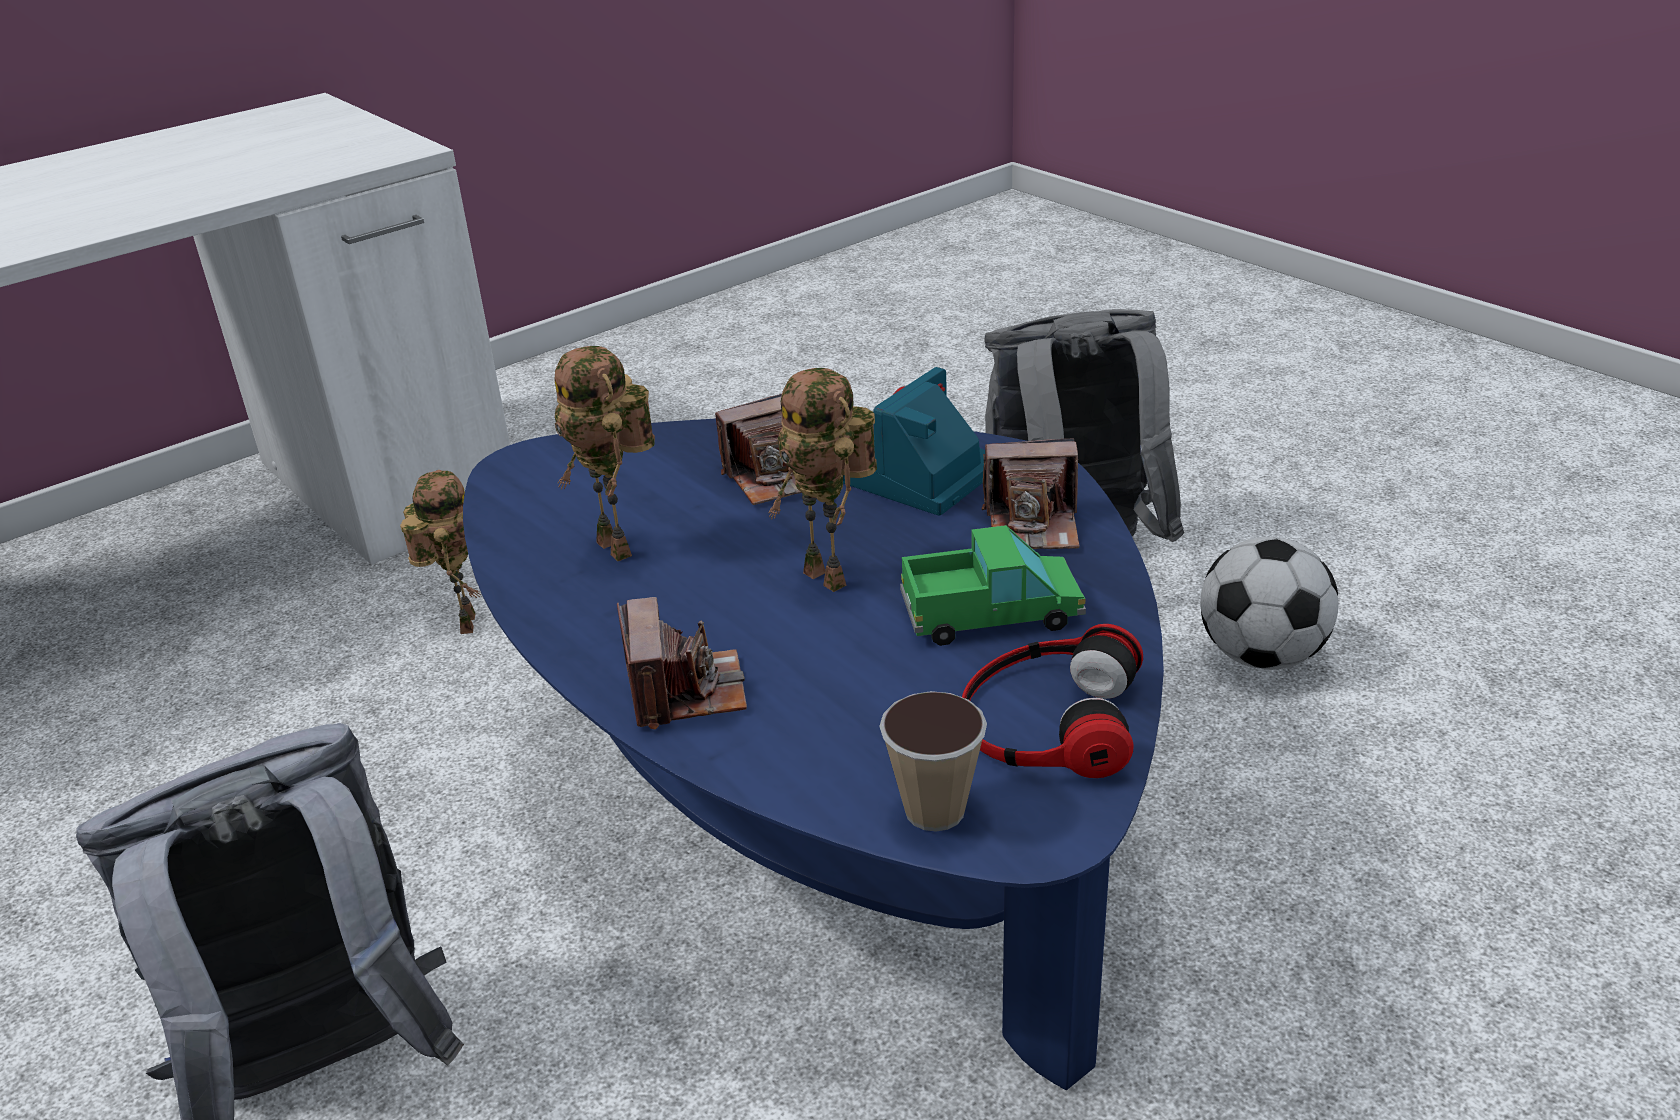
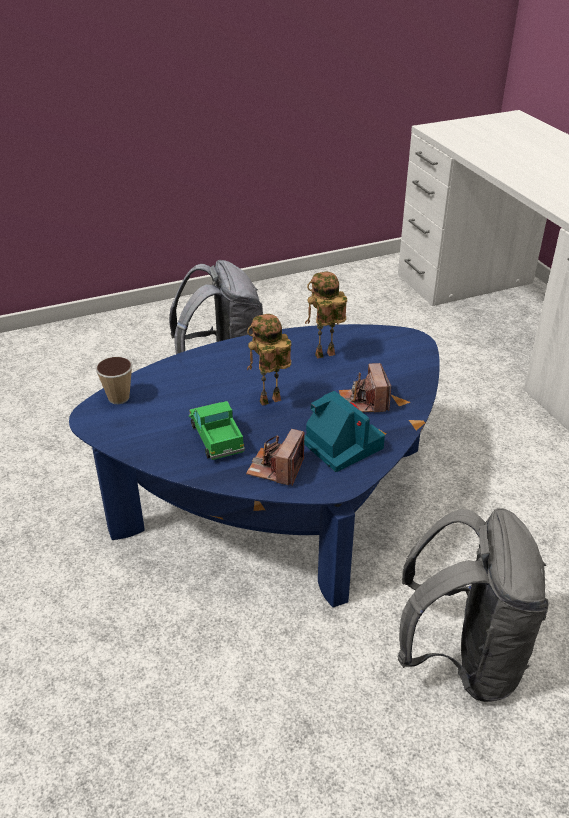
camera: 105 degrees right, 5 degrees up
(463, 622) = (464, 413): toy robot -> none
(685, 691) = (219, 359): camera -> none
(991, 614) = (216, 437): toy truck -> toy truck turned 150 degrees clockwise
(1047, 719) = (143, 433): headphones -> none
(1260, 656) = (323, 714): football -> none

